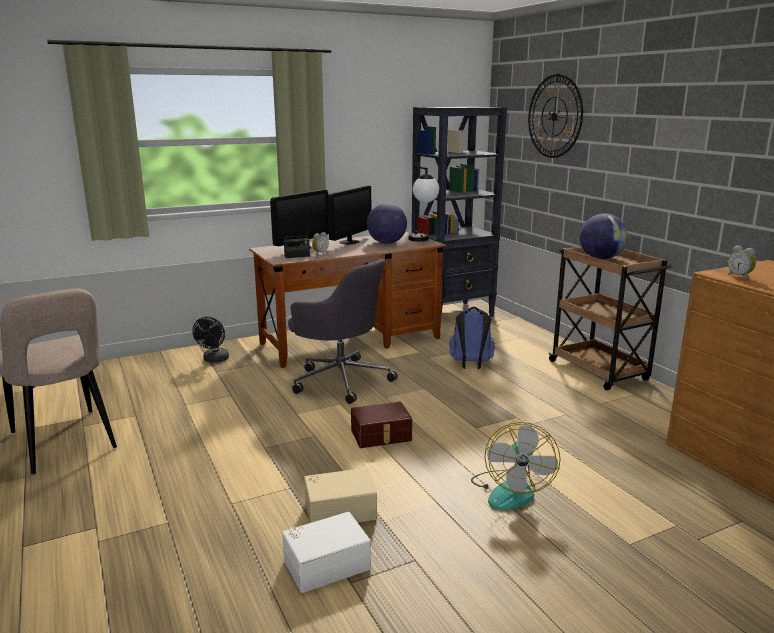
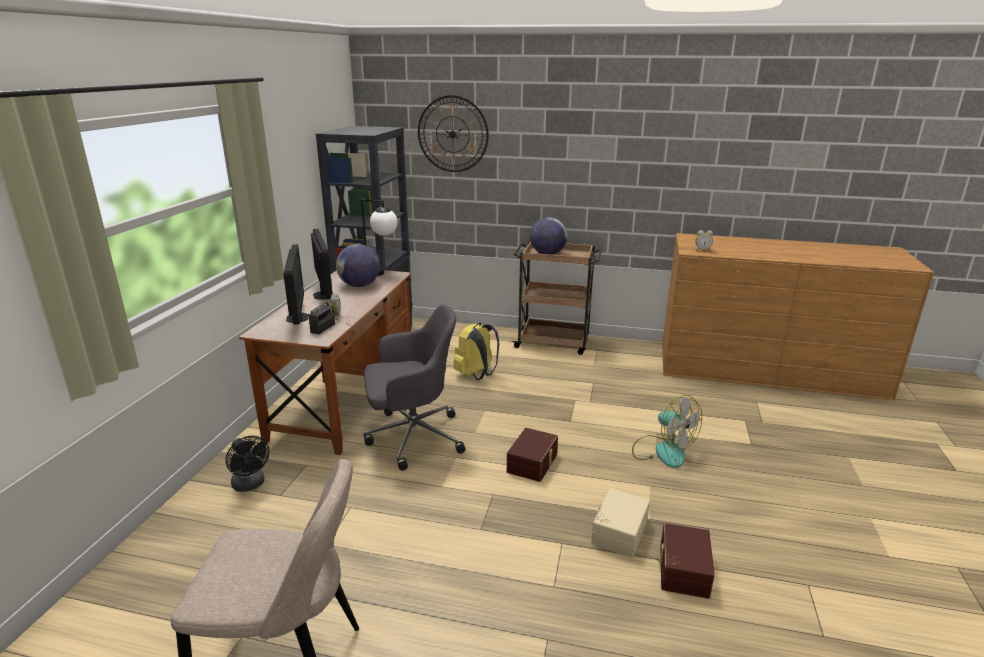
camera: 50 degrees left, 5 degrees up
(326, 563) = (682, 570): white storage box -> brown storage box
(470, 365) = (476, 375): blue backpack -> yellow backpack

